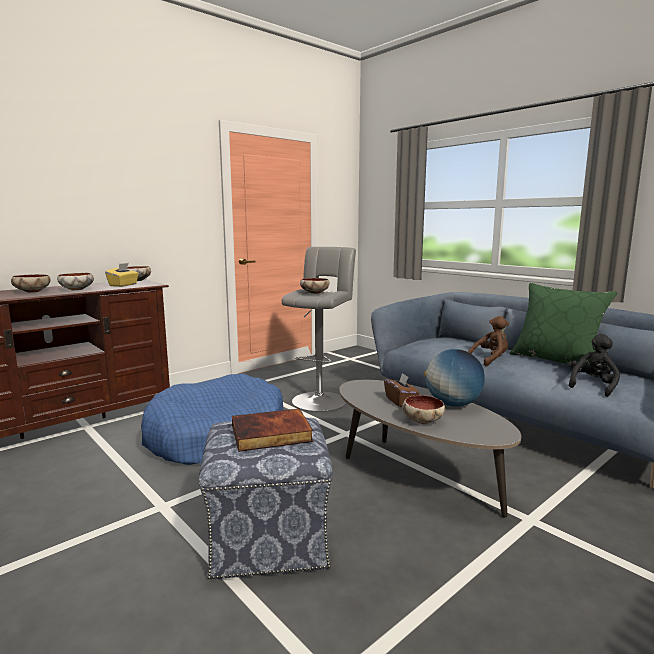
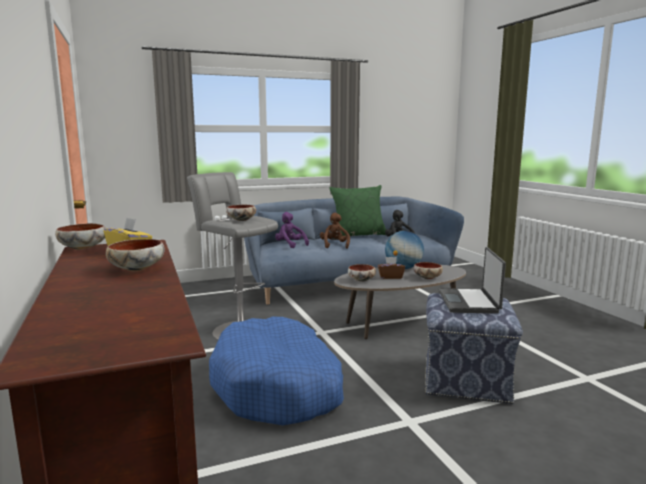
camera: 70 degrees left, 0 degrees up
(31, 291) = (110, 289): bowl -> bowl (361, 280)
(271, 434) = (469, 302): book -> laptop
(449, 344) = (290, 245): none -> purple plush toy

